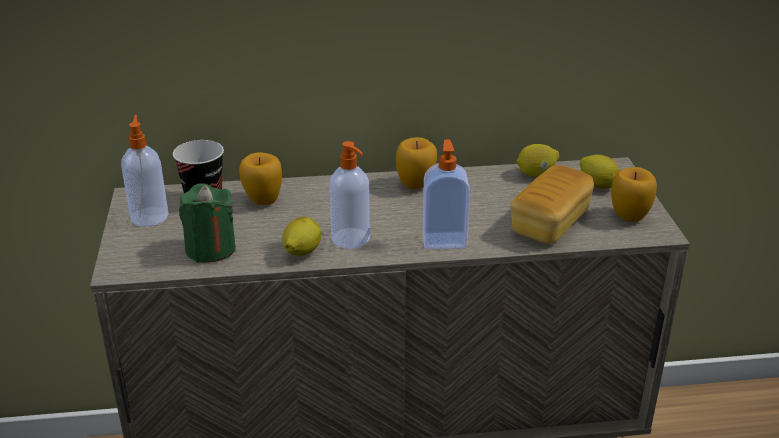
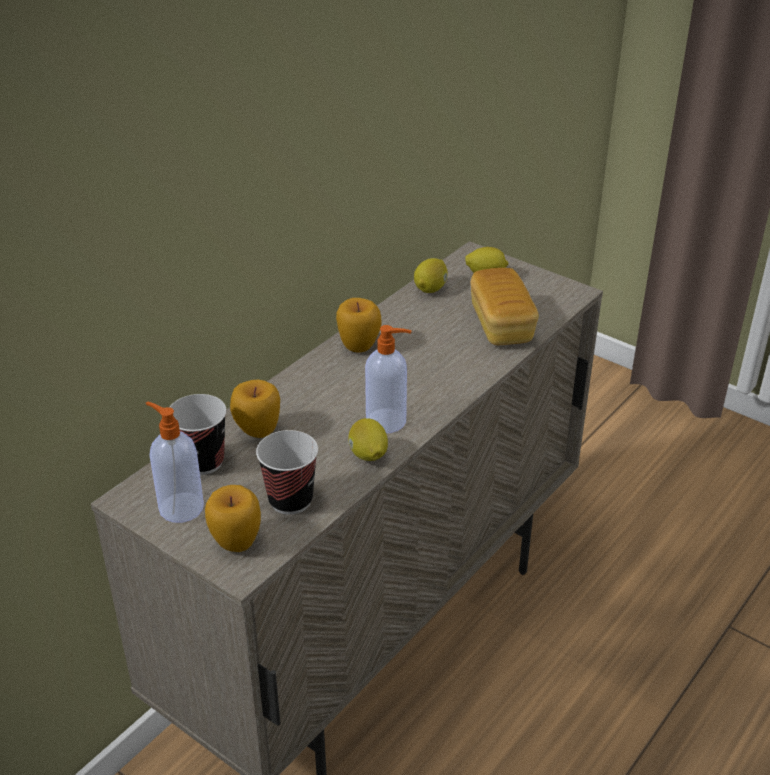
camera: 45 degrees left, 5 degrees up
(210, 249) = (290, 500): green candle -> cup
(444, 240) = (453, 380): soap dispenser -> none
(629, 216) = (540, 290): apple -> apple (236, 542)

